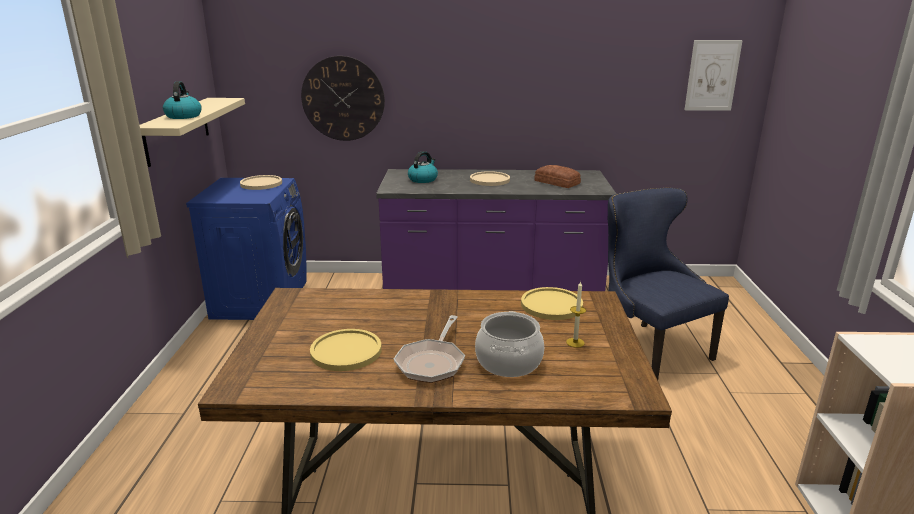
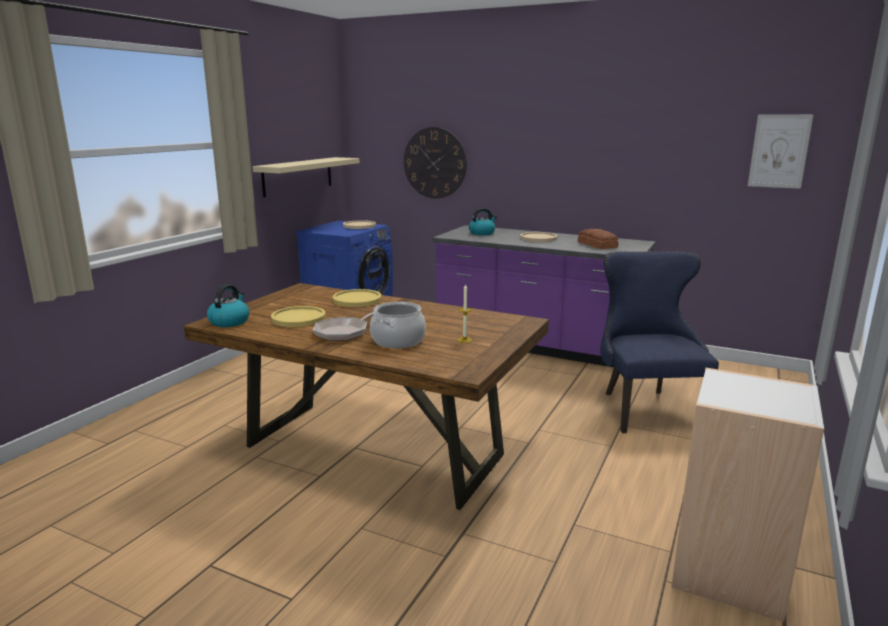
camera: 25 degrees right, 5 degrees down
(183, 116) = (295, 163): kettle -> kettle (229, 321)
(551, 305) = (481, 318): yellow plate -> yellow plate (357, 299)

